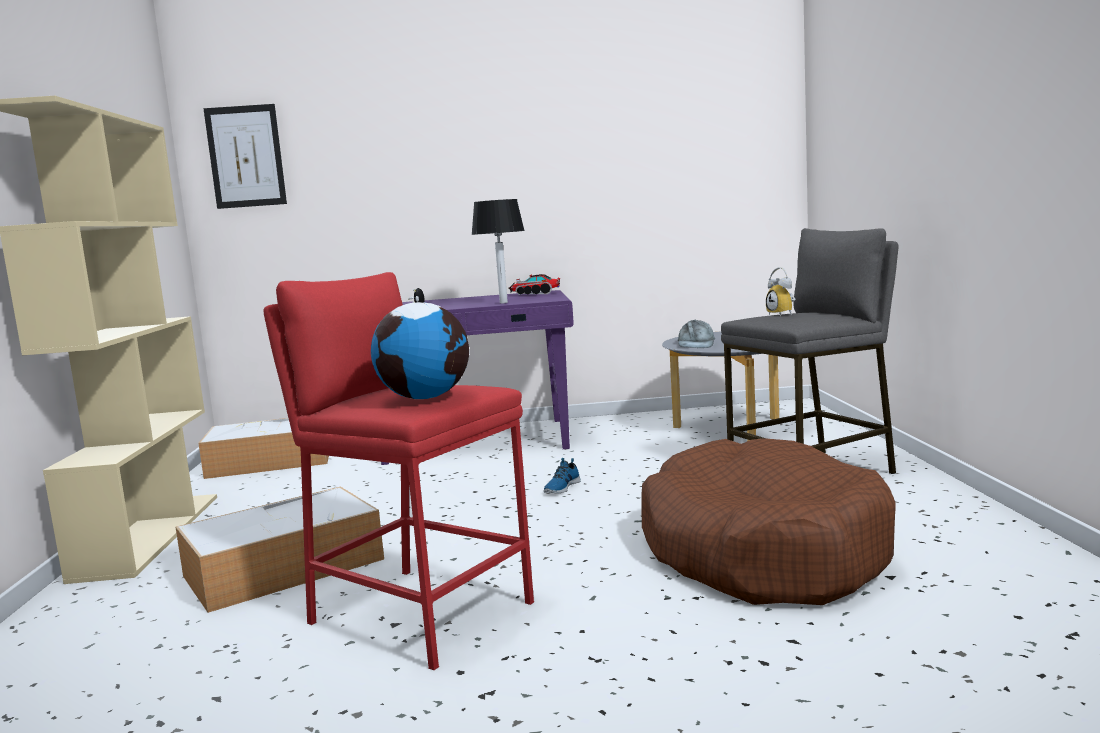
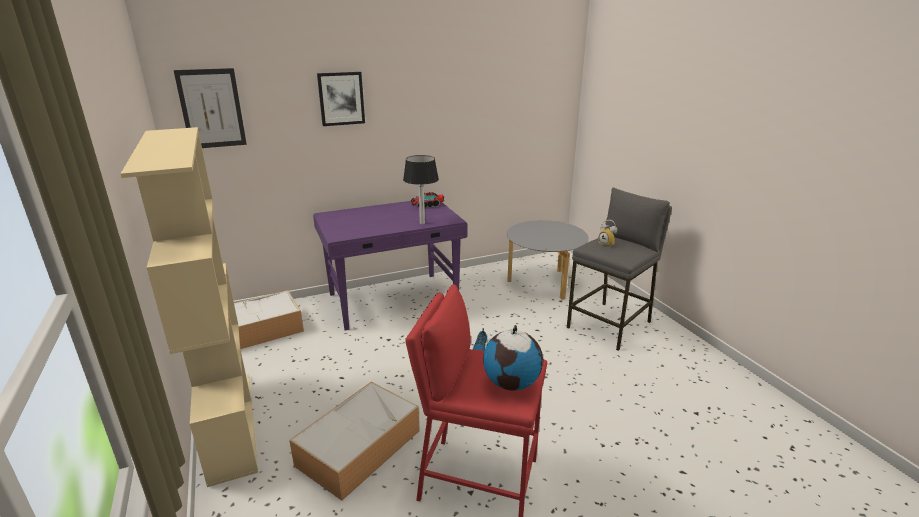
camera: 20 degrees left, 15 degrees up
(414, 141) = (341, 98): none -> picture
(696, 344) = (530, 239): grey cap -> none
(761, 551) = (625, 399): brown dog bed -> none

